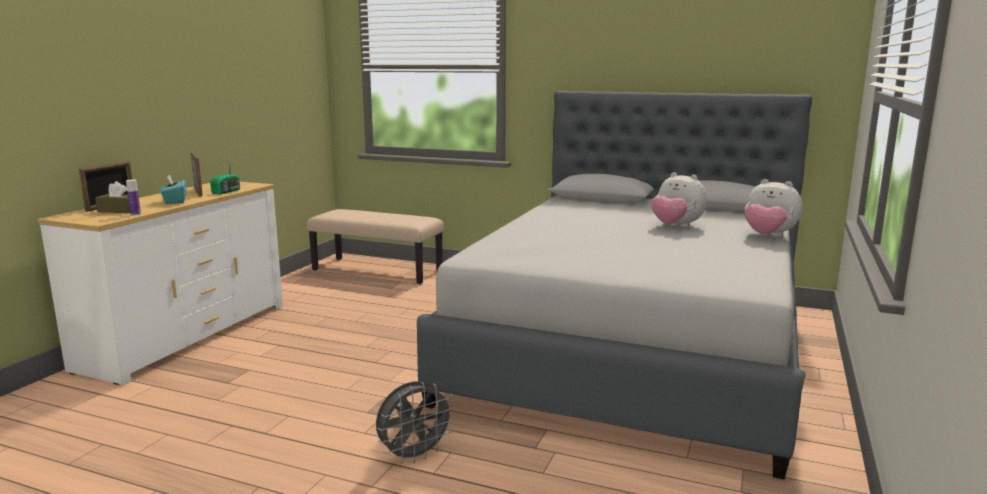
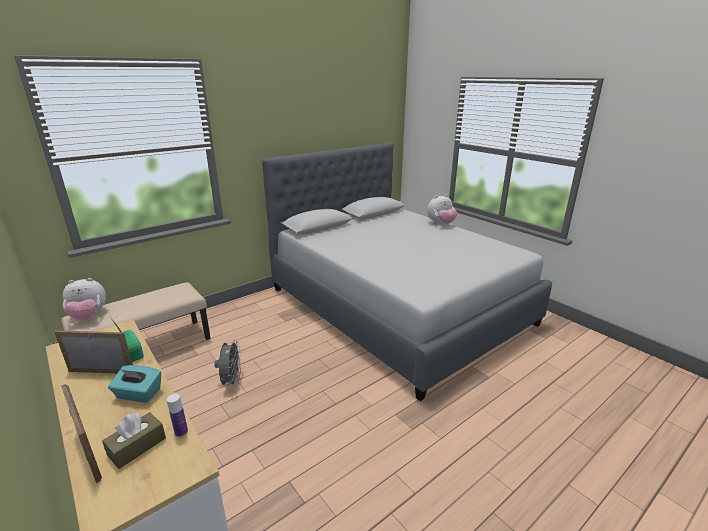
camera: 60 degrees left, 10 degrees up
(414, 456) = (480, 424): grey fan -> grey fan (231, 381)
(676, 227) = (404, 232): plush toy -> plush toy (88, 316)

